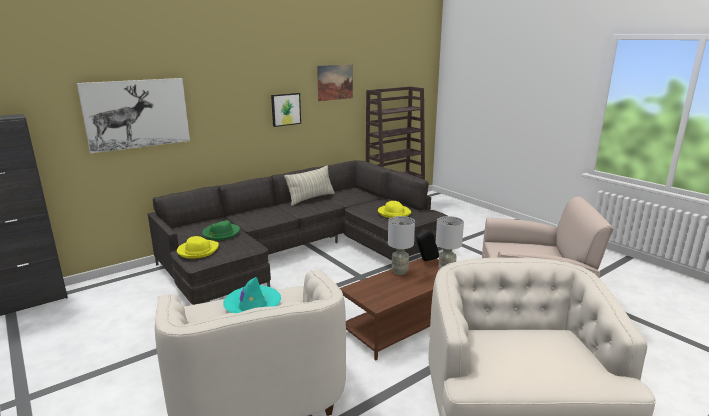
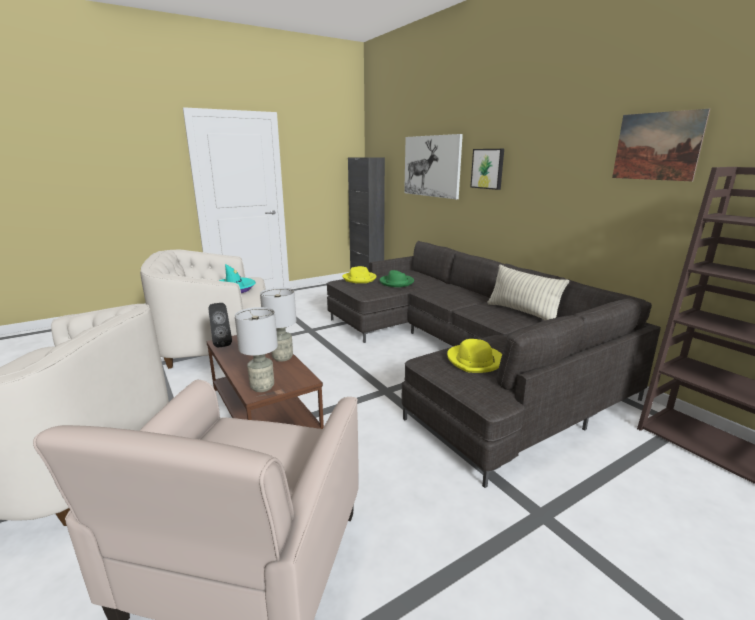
camera: 95 degrees right, 0 degrees up
(285, 109) = (558, 183): picture -> picture (488, 168)
(425, 261) = (304, 377): black speaker -> black speaker (222, 343)

